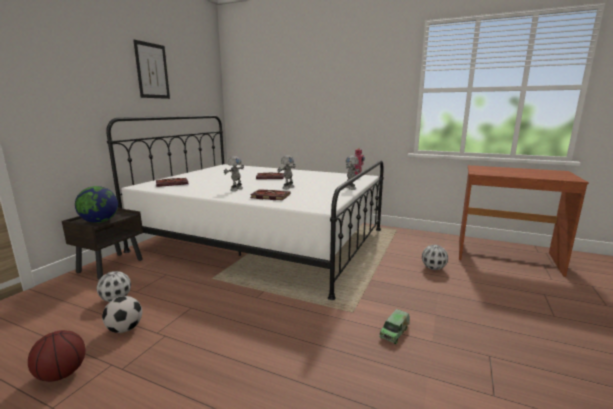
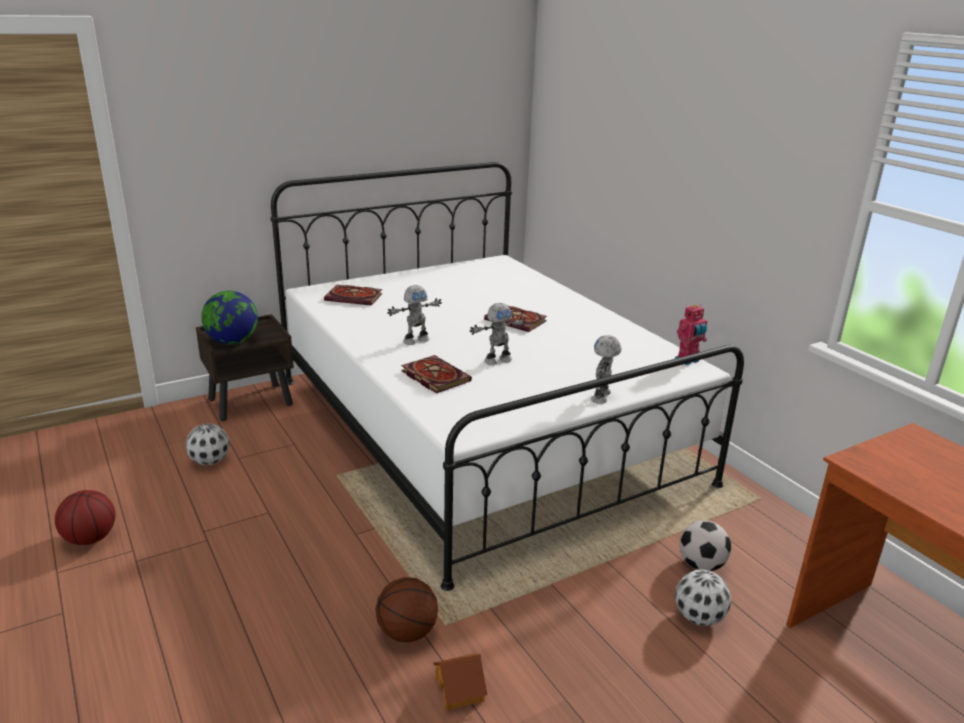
camera: 35 degrees right, 10 degrees up
(125, 329) = (181, 510): football -> football (701, 565)
(152, 71) = (369, 93): picture -> none
(340, 323) = (408, 632): none -> basketball
(394, 332) = (460, 689): toy truck -> toy house

